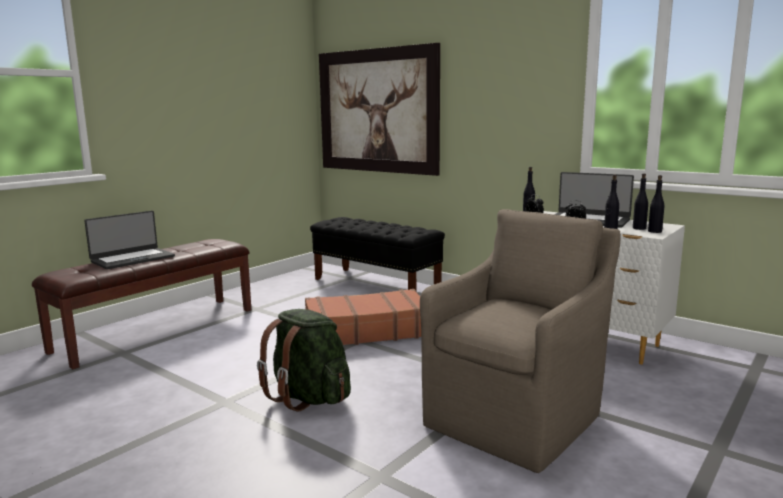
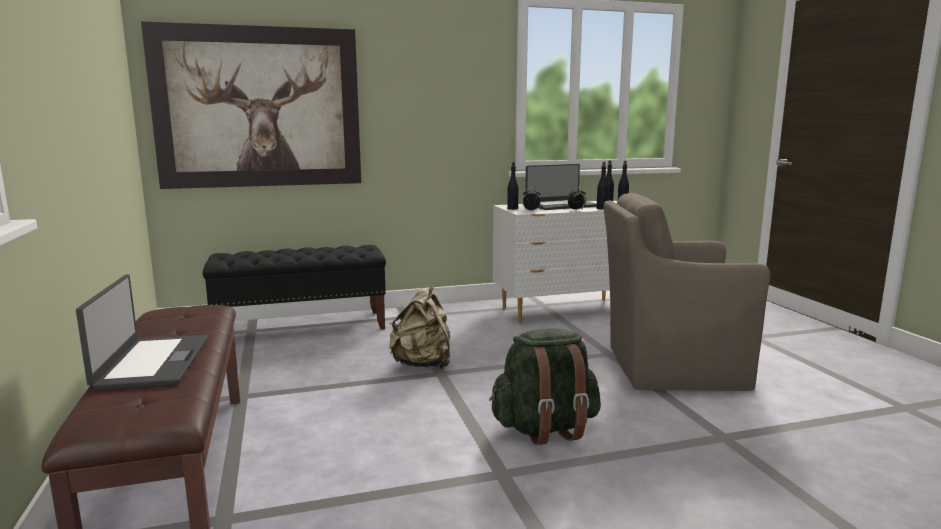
camera: 55 degrees left, 0 degrees up
(366, 331) = (423, 364): brown suitcase -> beige backpack
(516, 418) = (670, 368): brown armchair -> brown armchair turned 75 degrees counterclockwise

